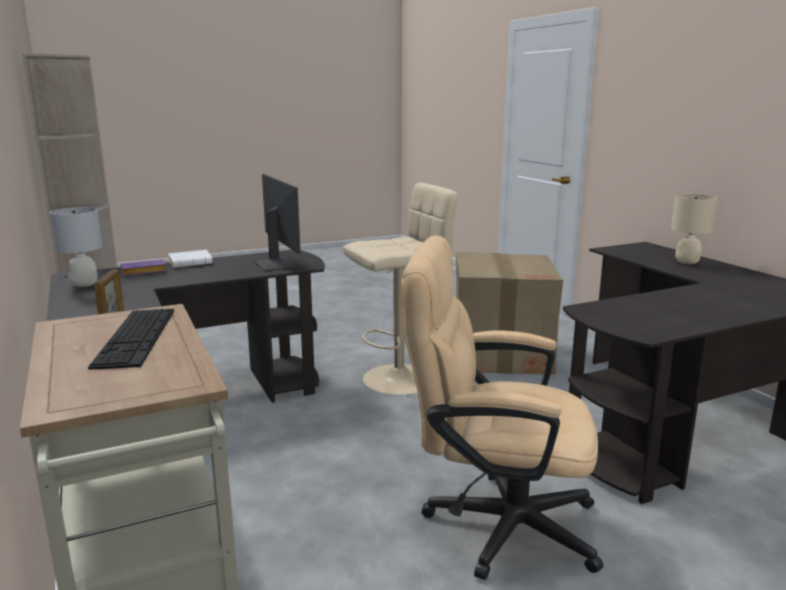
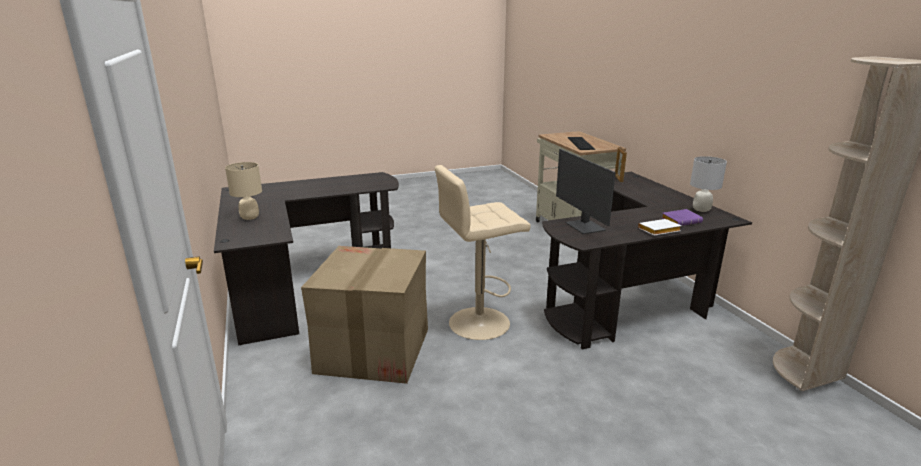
camera: 175 degrees left, 5 degrees up
(494, 523) = (448, 245): beige office chair -> none

